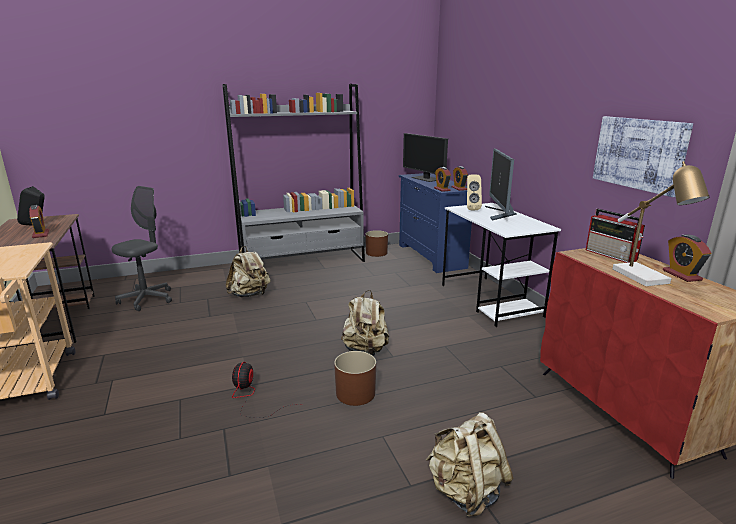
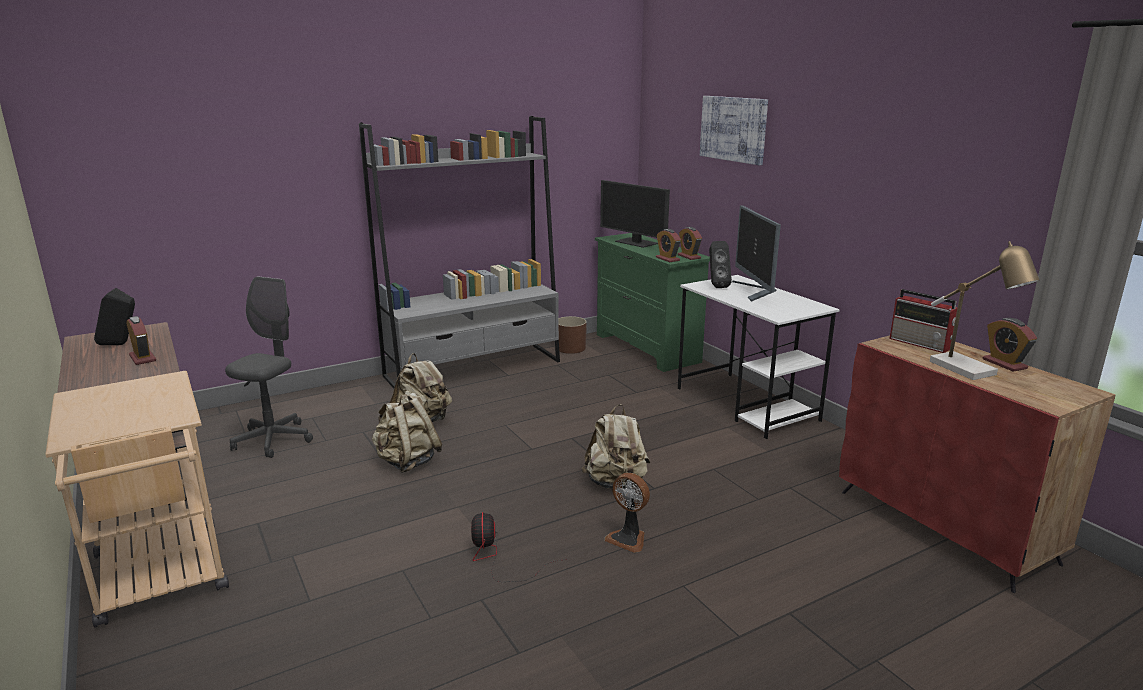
camera: 10 degrees left, 0 degrees up
(356, 393) = (628, 539): brown planter -> fan
(431, 256) = (647, 348): blue dresser -> green dresser
(465, 492) = (803, 635): beige backpack -> beige backpack (407, 462)
(471, 209) = (716, 286): beige speaker -> black speaker
(639, 153) = (938, 220): picture -> picture (733, 129)

